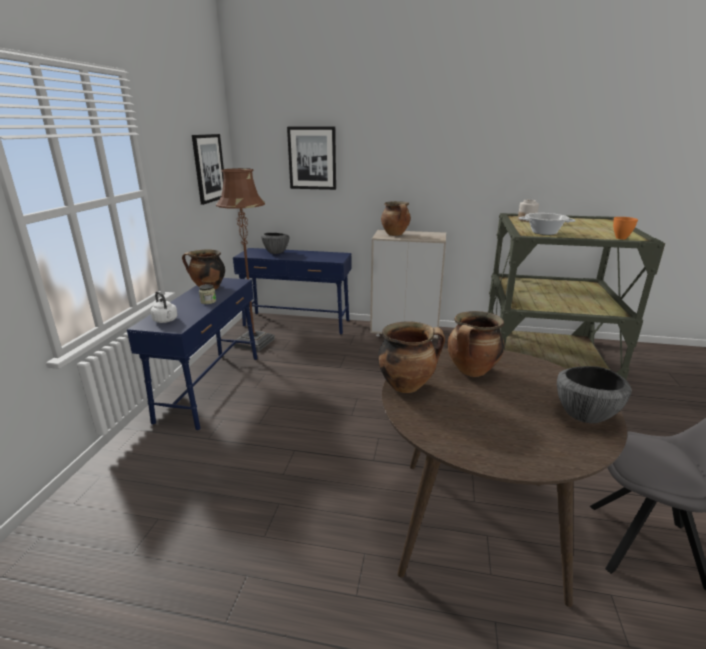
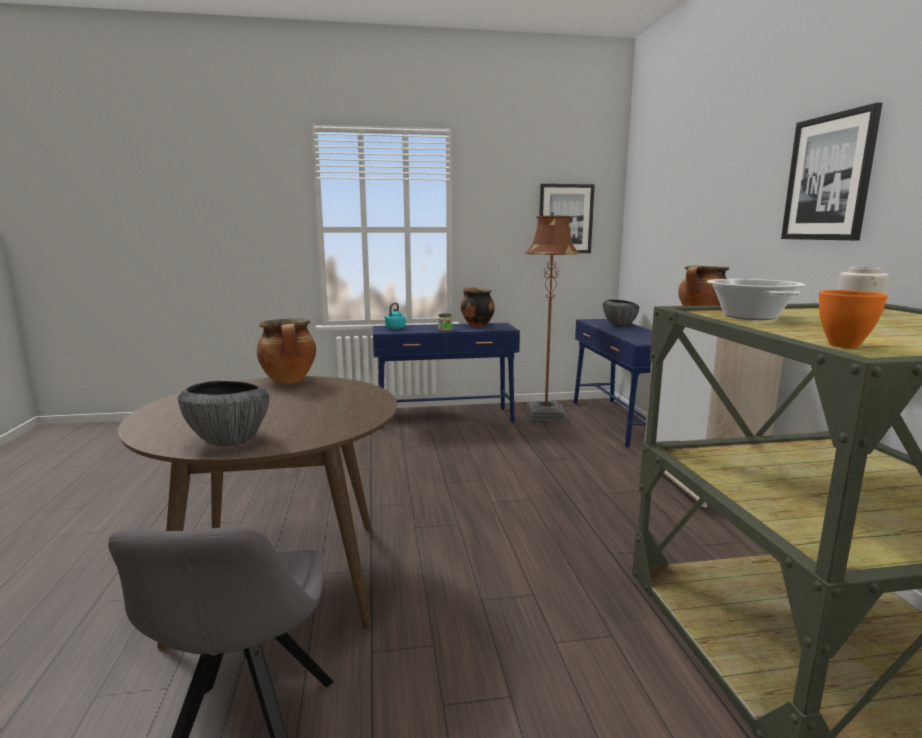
camera: 70 degrees right, 10 degrees down
(166, 320) = (394, 328): white kettle -> turquoise kettle
(312, 158) = (672, 208): picture -> picture (828, 178)
(472, 371) = (326, 398): cooking pot -> none

